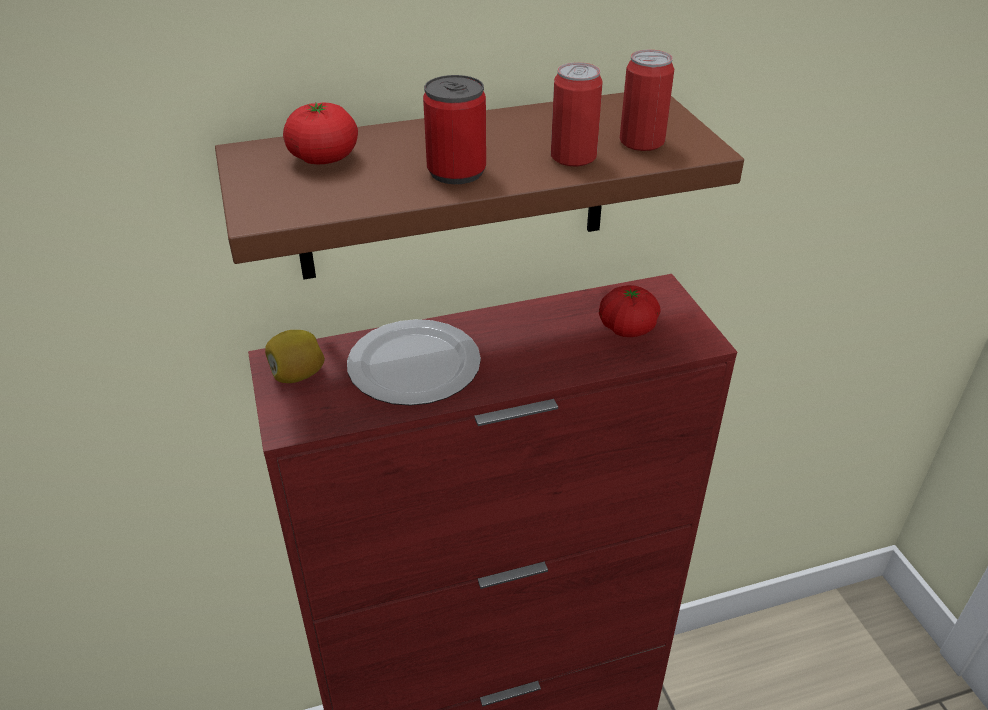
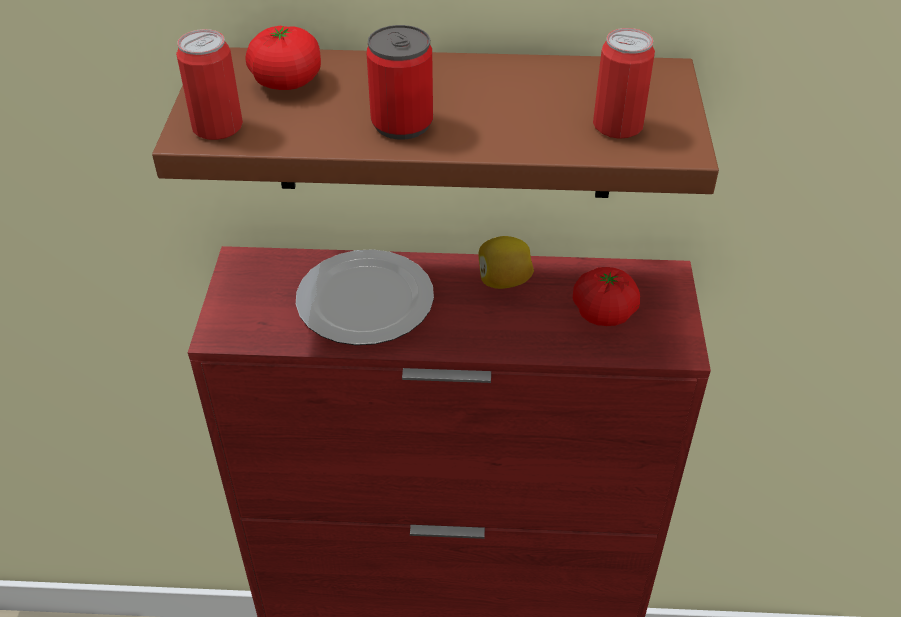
camera: 20 degrees right, 5 degrees up
(297, 375) = (253, 283): lemon -> lemon (503, 281)
(573, 157) = (531, 130): can -> can (217, 127)

